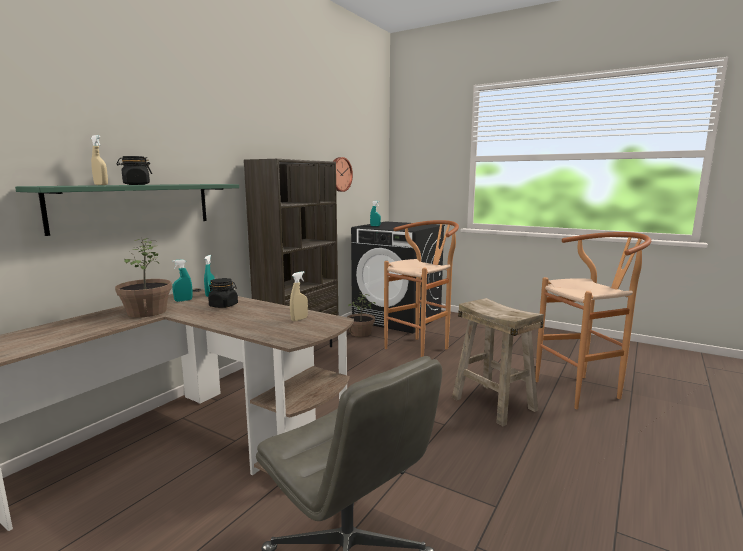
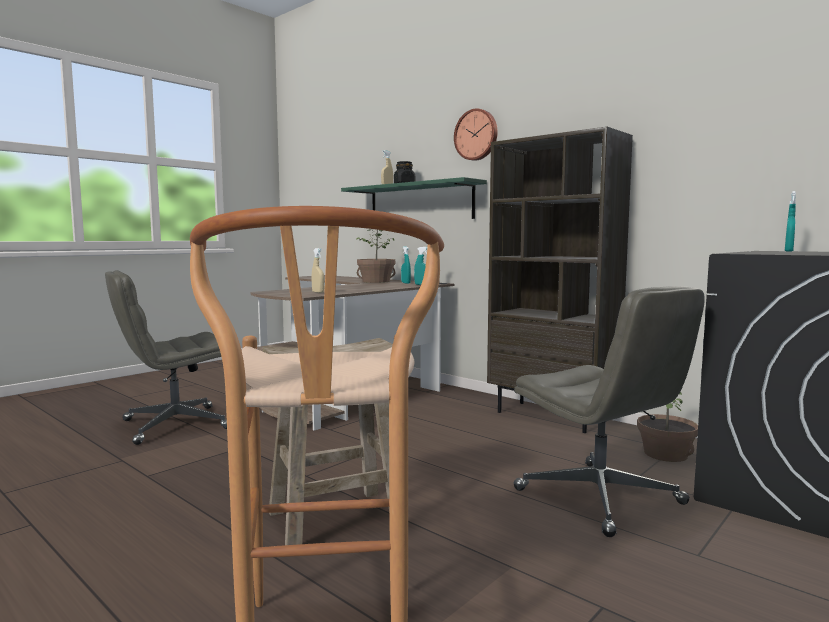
camera: 100 degrees right, 5 degrees down
(224, 305) = (381, 286): black jar -> none
(339, 174) = (743, 143): wall clock -> wall clock (476, 135)
(421, 347) = (600, 497): brown stool -> grey office chair

